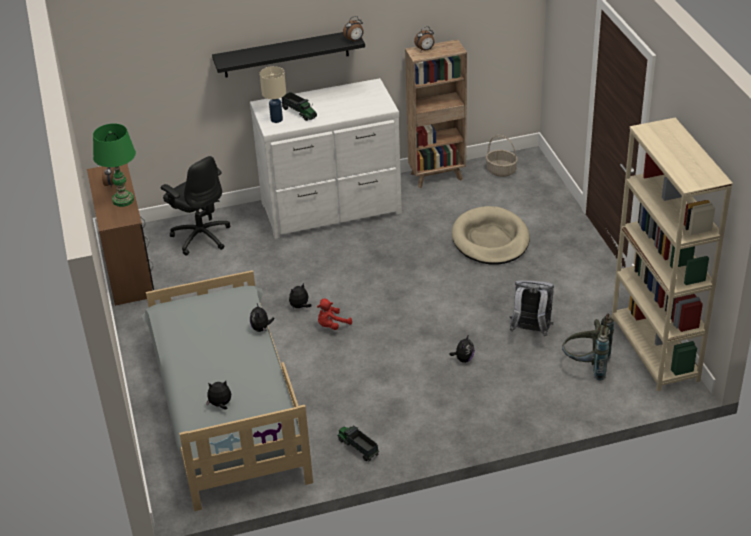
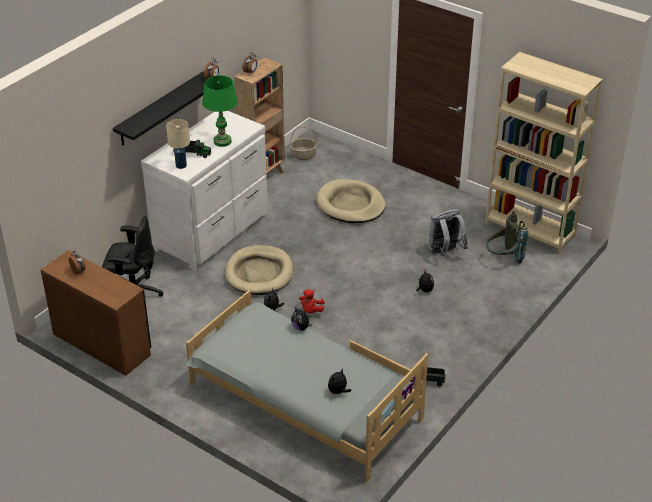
camera: 40 degrees left, 0 degrees up
(123, 200) = (106, 279): green table lamp -> green table lamp (222, 141)
(327, 267) = (259, 273): none -> beige dog bed

